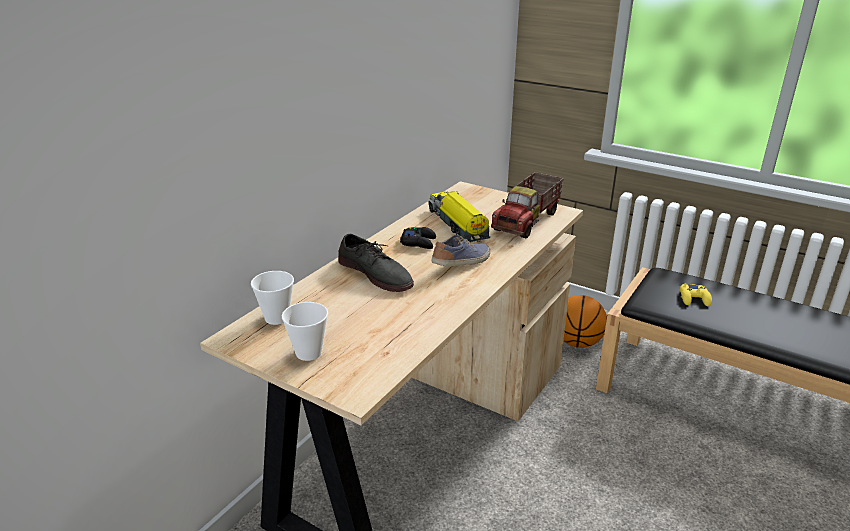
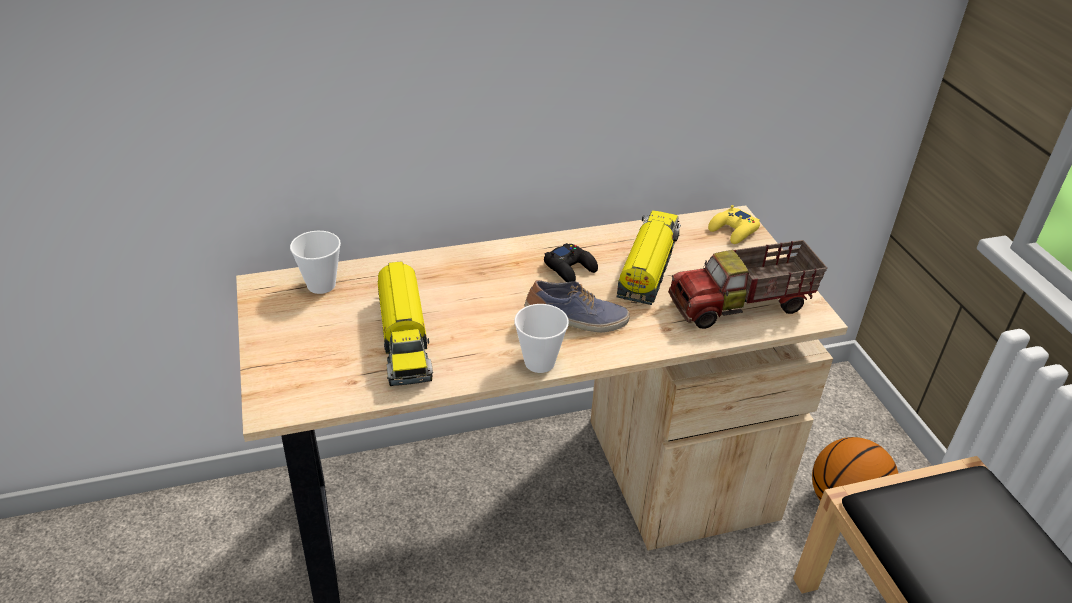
camera: 40 degrees right, 10 degrees up
(309, 353) = (295, 339): cup -> cup (539, 362)
(376, 273) = (472, 284): grey shoe -> none
(379, 316) = (404, 337): none -> toy truck
(694, 299) = (970, 548): yellow game controller -> yellow game controller (733, 231)

